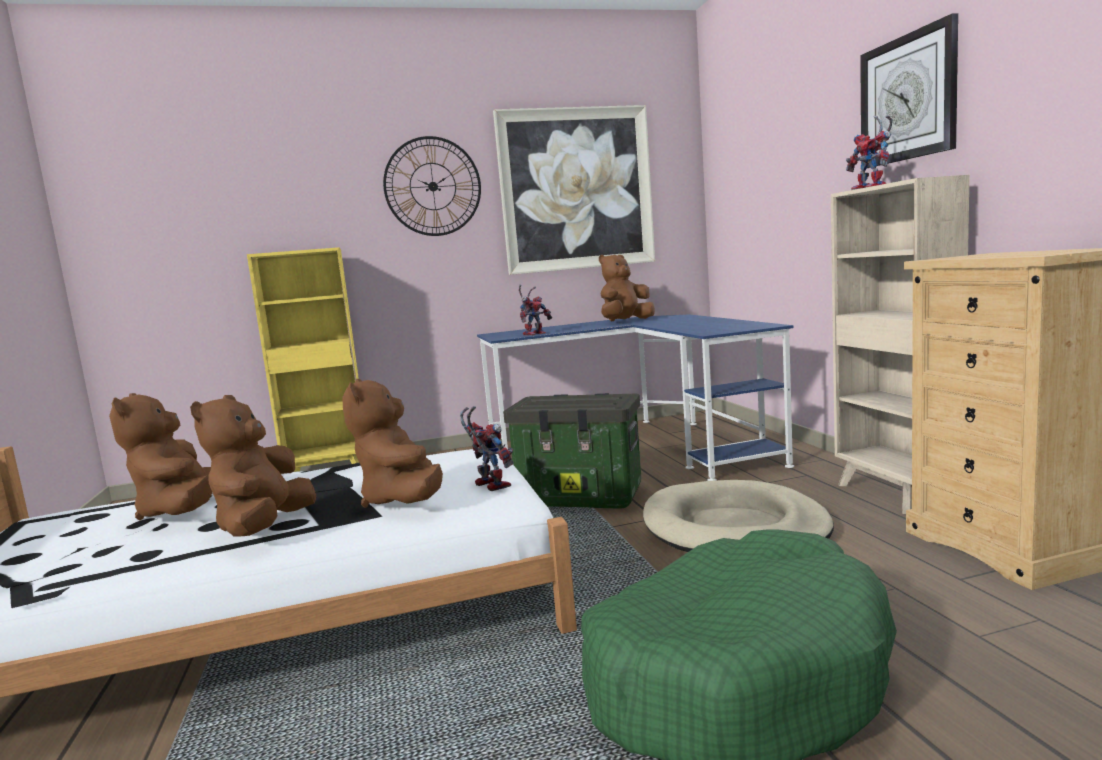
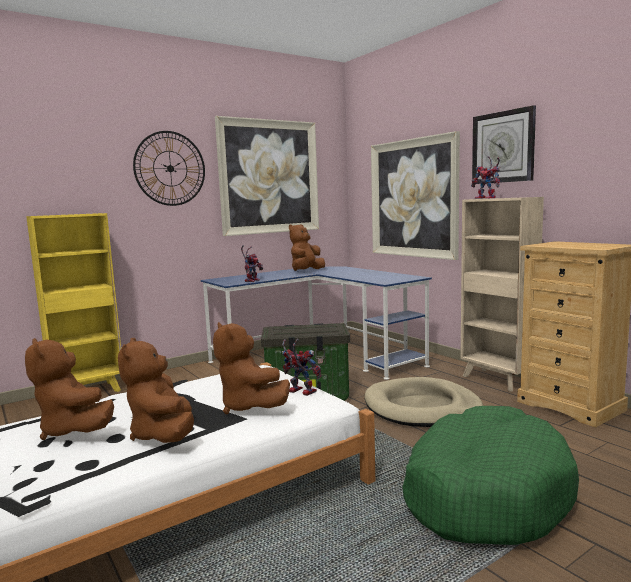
camera: 20 degrees left, 0 degrees up
(784, 203) = (413, 198): none -> picture

